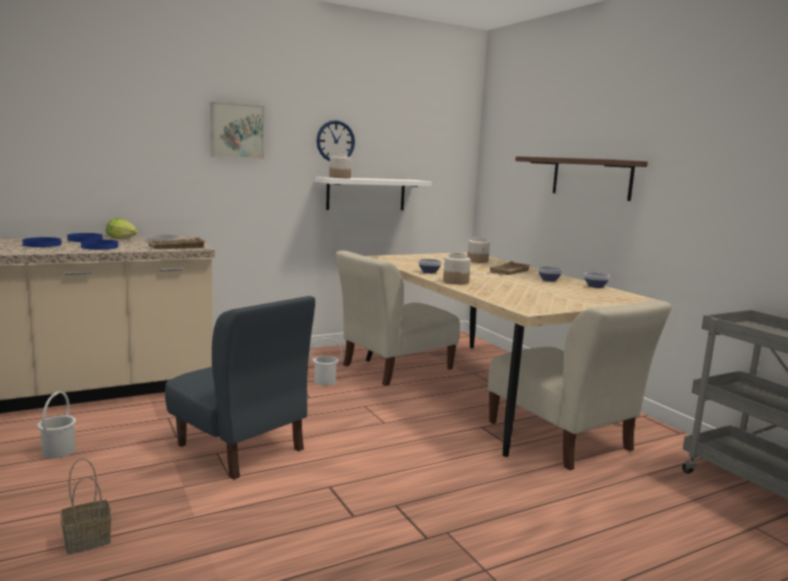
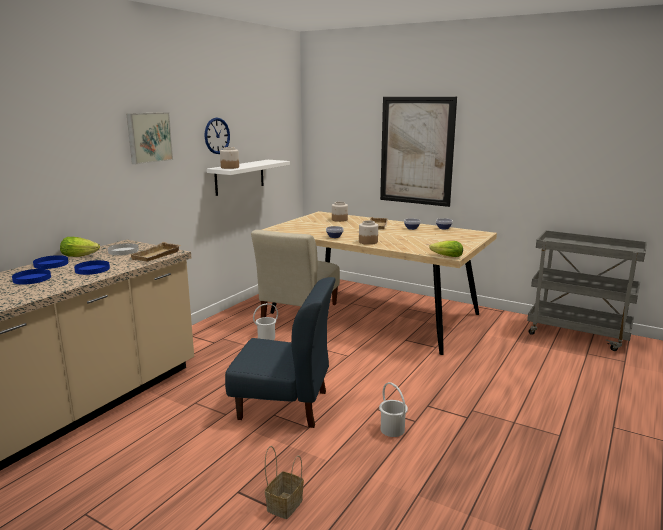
camera: 30 degrees left, 5 degrees up
(58, 451) = (151, 459): white bucket -> white bucket (392, 430)
(519, 309) = (445, 256): none -> lettuce
(562, 439) = (455, 333): beige chair -> none
(591, 178) = (416, 151): shelf -> picture

